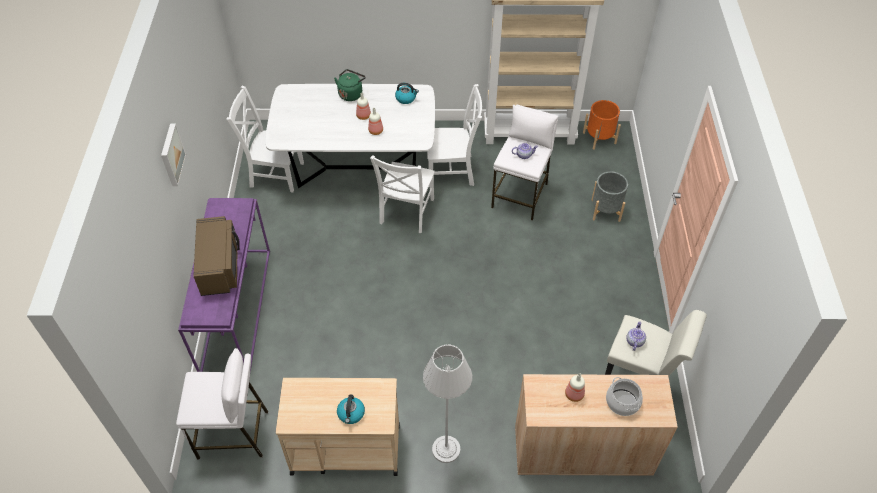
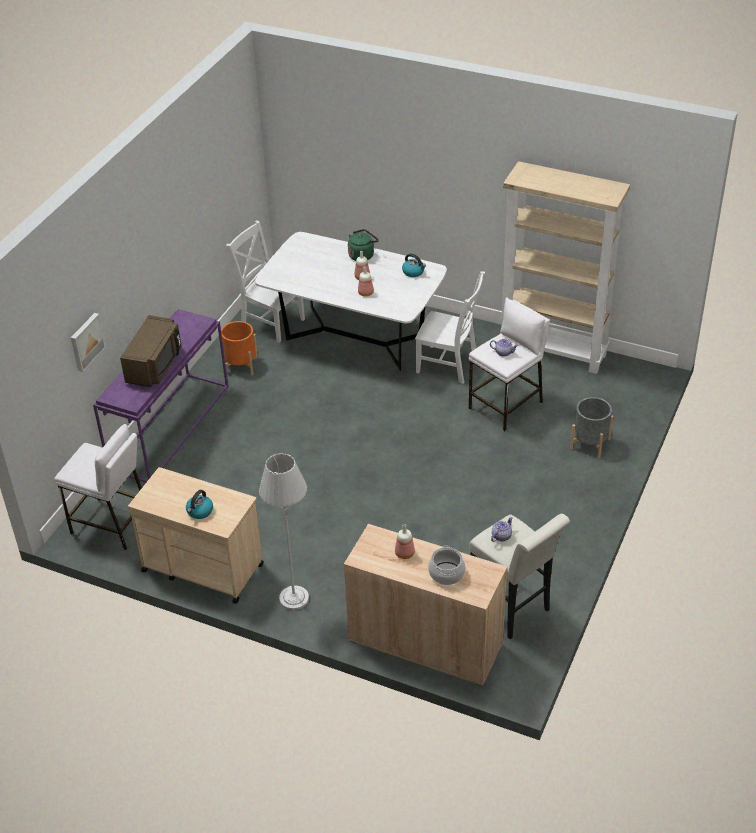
camera: 25 degrees right, 10 degrees down
(171, 154) = (138, 244): picture -> picture (86, 341)
(406, 213) = (378, 390): white chair -> none
(599, 138) = (628, 375): orange planter -> orange planter (241, 365)

